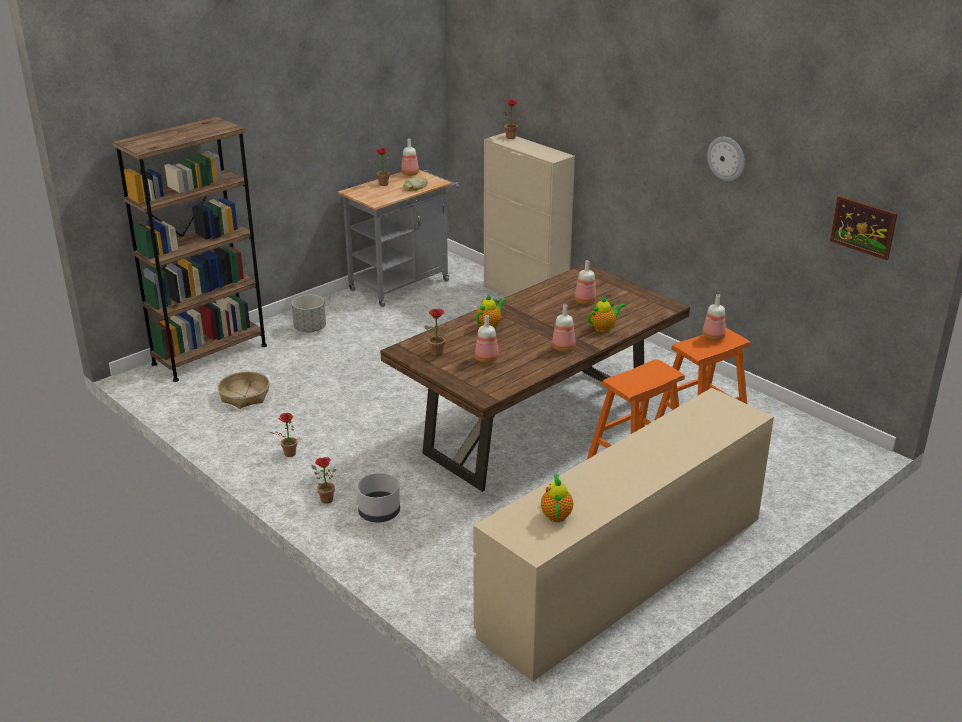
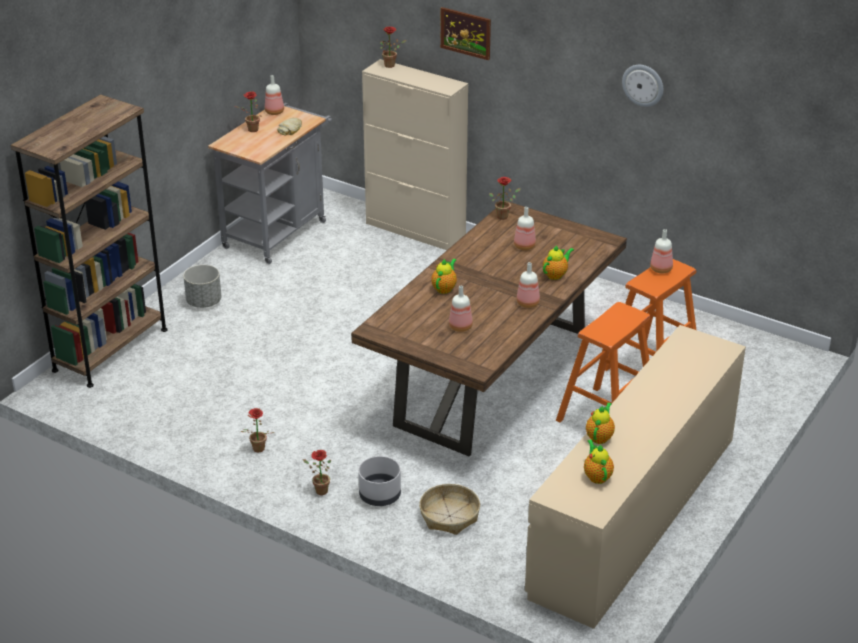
camera: 15 degrees left, 5 degrees up
(245, 396) = (176, 392): basket -> basket (449, 516)
(439, 353) = (411, 327): potted plant -> potted plant (504, 216)
(578, 477) = (600, 437): none -> teapot
(863, 227) = (789, 147): picture -> picture (465, 33)

